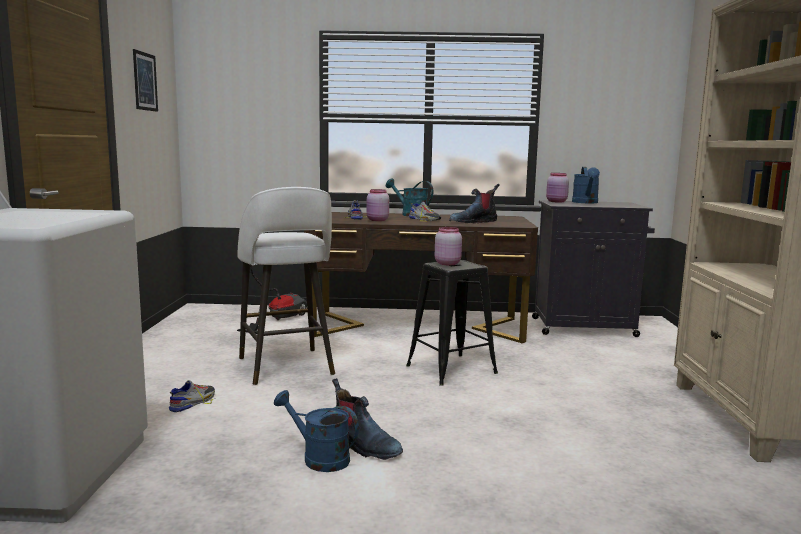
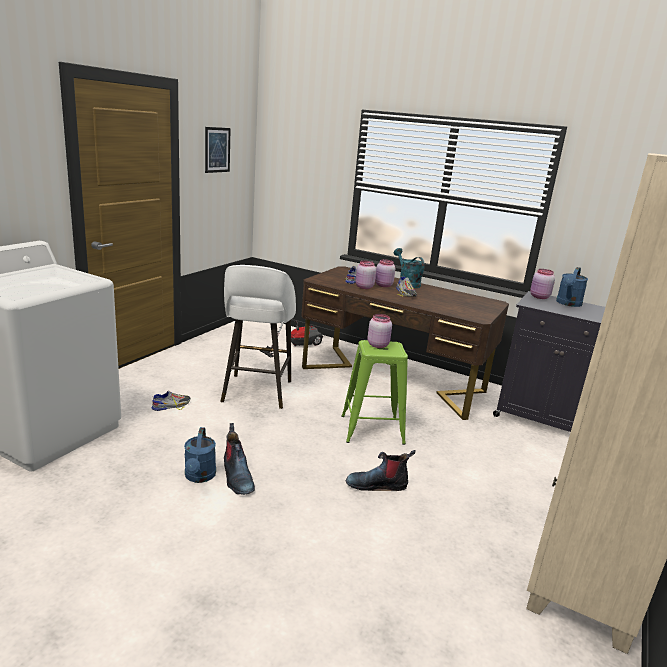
camera: 25 degrees right, 10 degrees up
(319, 458) = (199, 477): blue watering can -> blue watering can turned 150 degrees counterclockwise
(393, 218) = (383, 285): none -> pink jar
(452, 369) = (372, 430): black stool -> green stool
(473, 222) = (442, 305): boot -> boot (377, 484)

